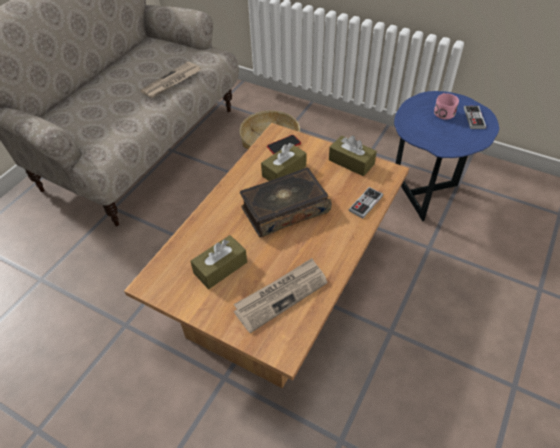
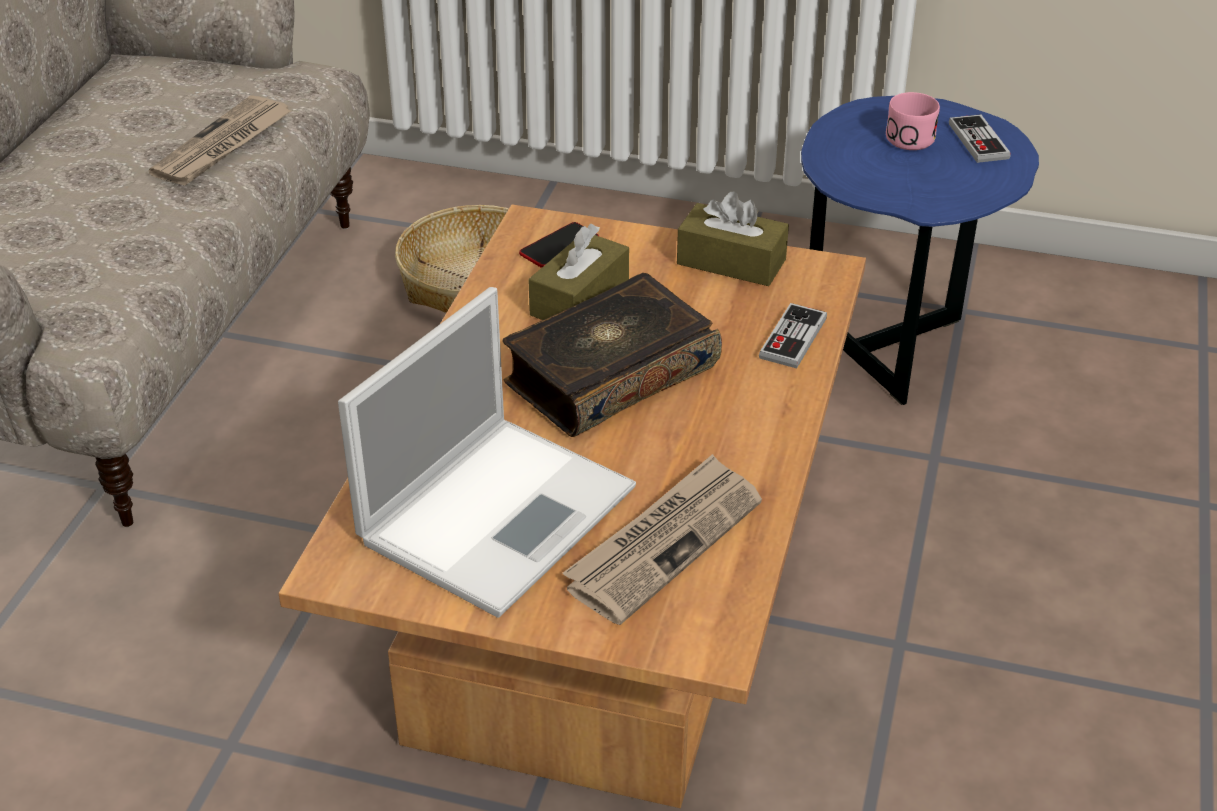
camera: 15 degrees left, 10 degrees down
(220, 268) = (500, 511): brown tissue box -> laptop

